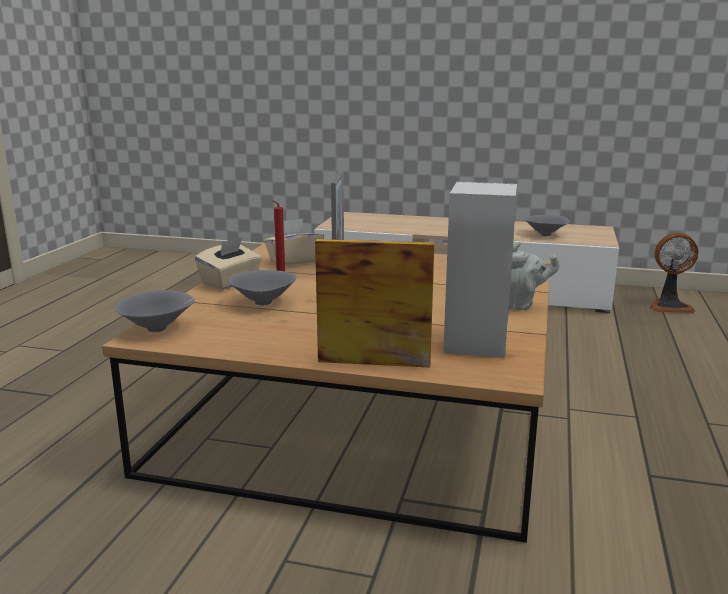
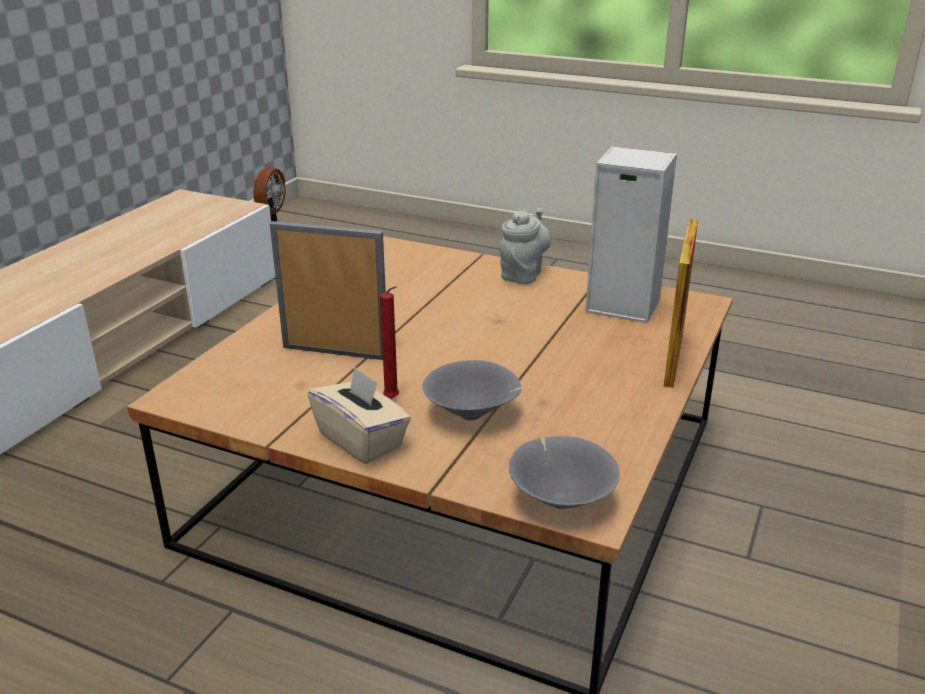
camera: 80 degrees left, 10 degrees up
(294, 261) = (275, 383): beige tissue box -> none
(546, 235) = (182, 226): grey bowl -> none

